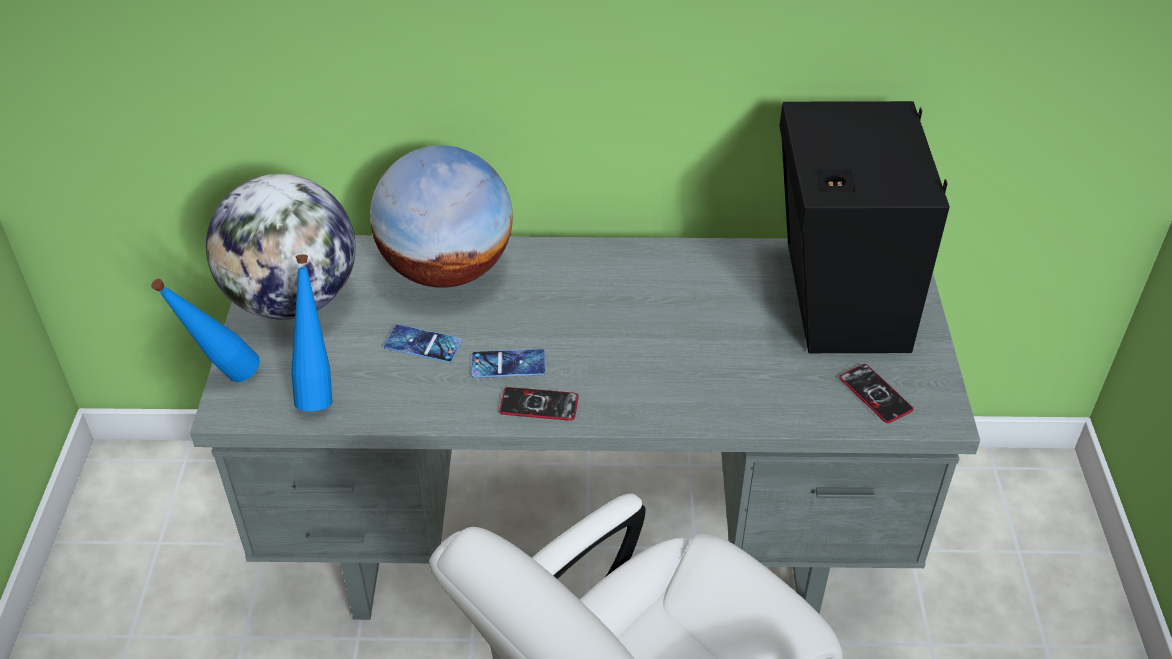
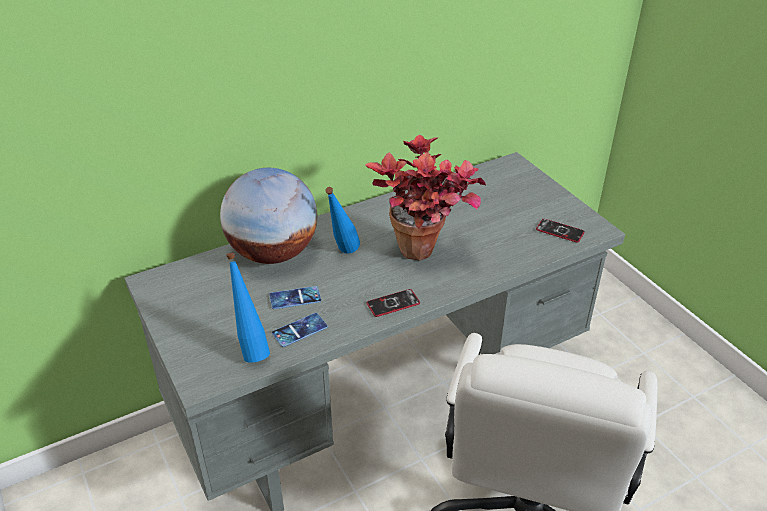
camera: 30 degrees left, 5 degrees down
(224, 380) = (181, 367): blue bottle -> blue bottle (343, 254)
(294, 300) = (188, 304): globe -> none
(508, 364) = (356, 289): phone -> phone (299, 330)
(640, 355) = (426, 257): none -> potted plant
(837, 299) = (501, 193): black speaker -> none

